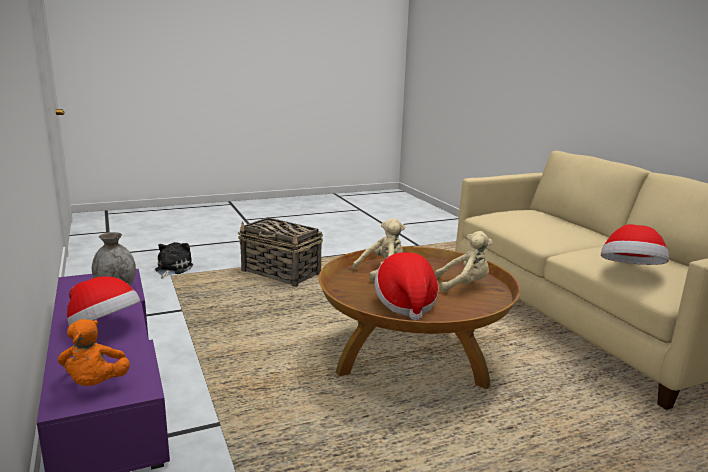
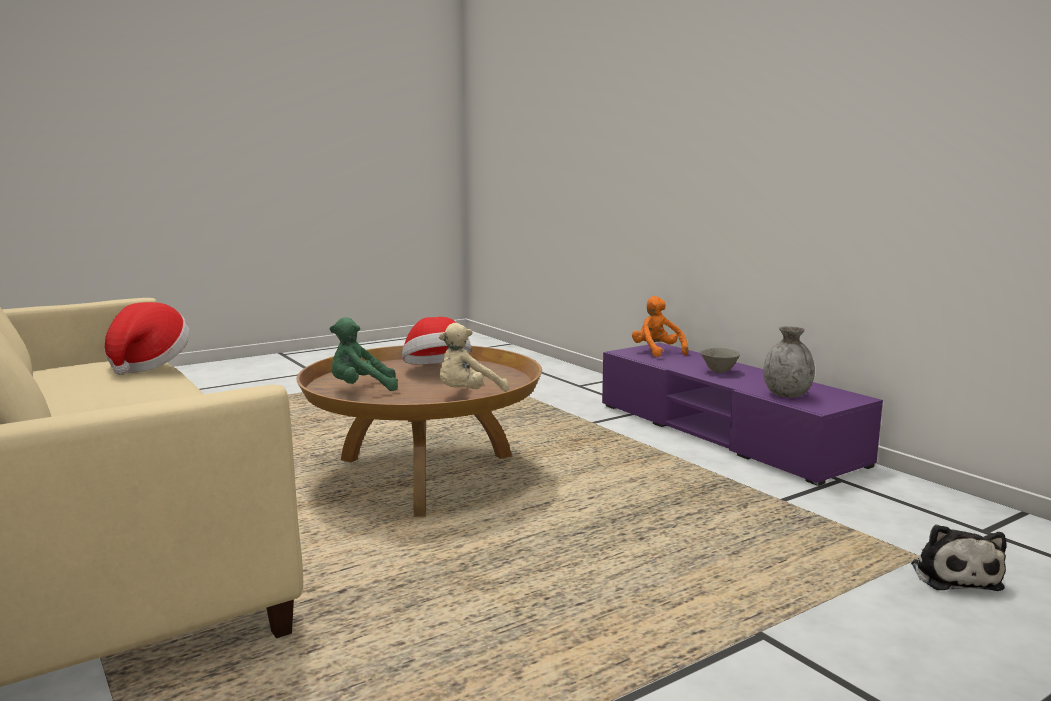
camera: 170 degrees right, 5 degrees down
(104, 327) = (719, 371): hat -> grey bowl
(281, 273) = (720, 595): basket -> none
(464, 285) = (361, 389): beige plush toy -> green plush toy

